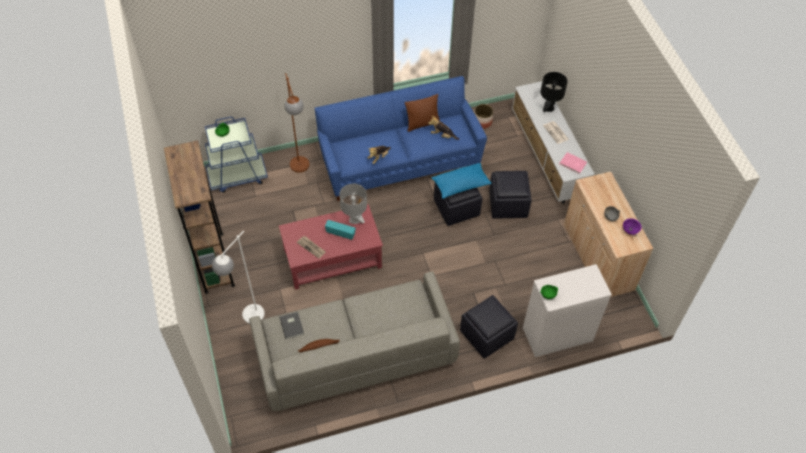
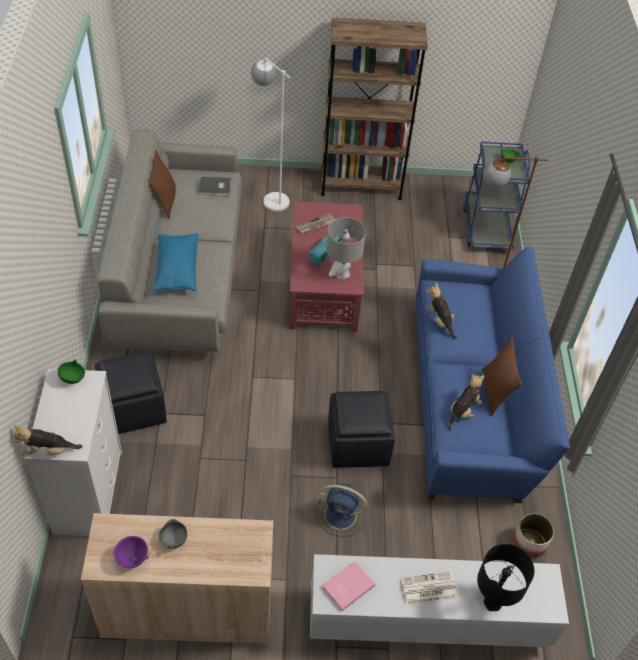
camera: 105 degrees right, 5 degrees down
(461, 185) = (362, 412): blue pillow -> blue pillow (177, 269)
(507, 204) = (342, 515): black ottoman -> blue fan
(601, 285) = (48, 451): none -> plush toy

